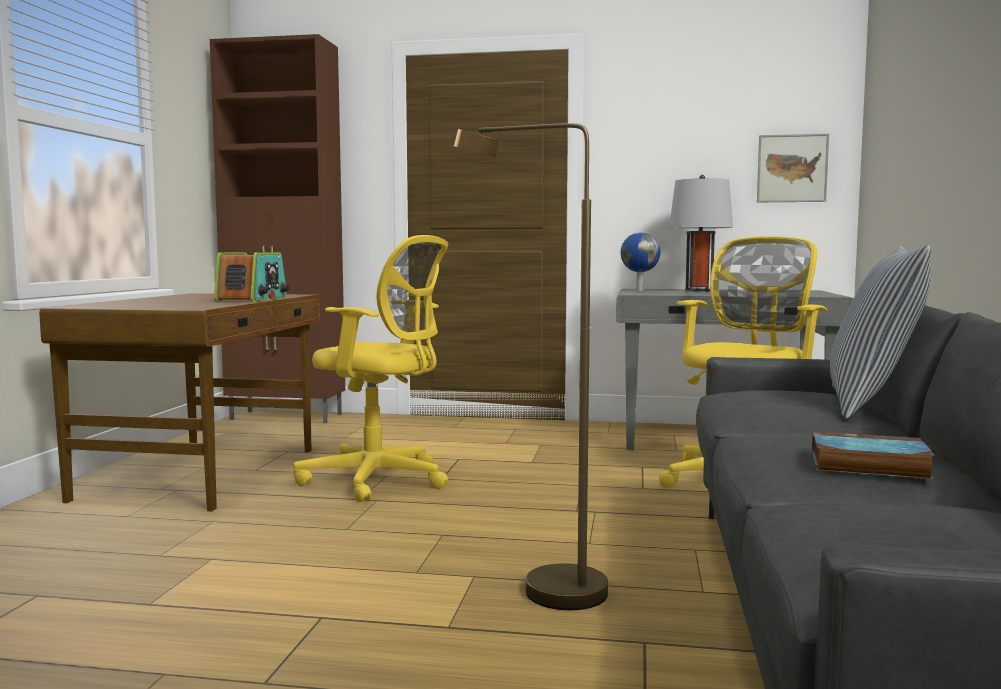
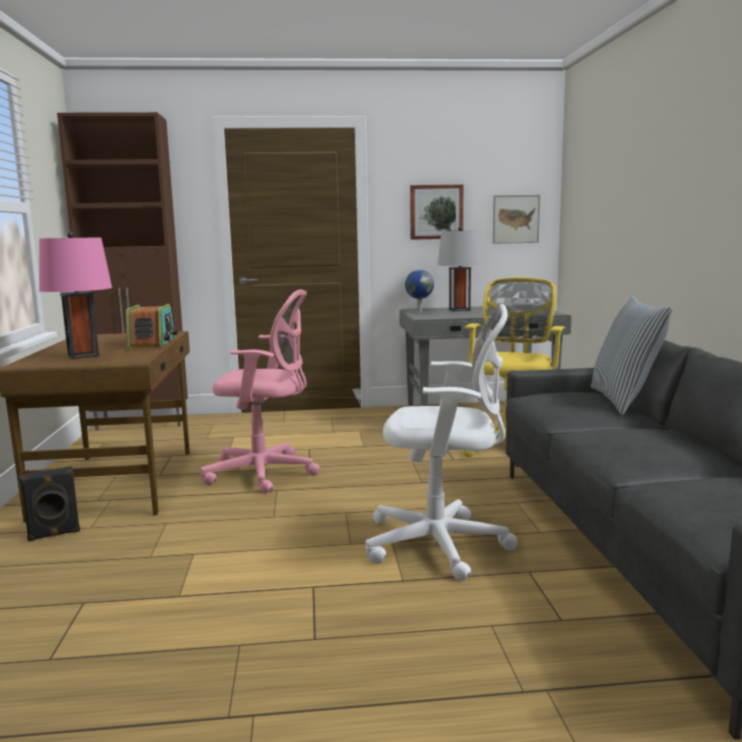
camera: 15 degrees left, 5 degrees up
(81, 519) = (54, 534): none -> black speaker
(152, 303) = (83, 356): none -> pink table lamp
(380, 480) = (265, 473): yellow office chair -> pink office chair
(542, 590) = (443, 545): brown floor lamp -> white office chair
(675, 158) = (436, 212): none -> picture
(866, 464) = (665, 452): book -> none

